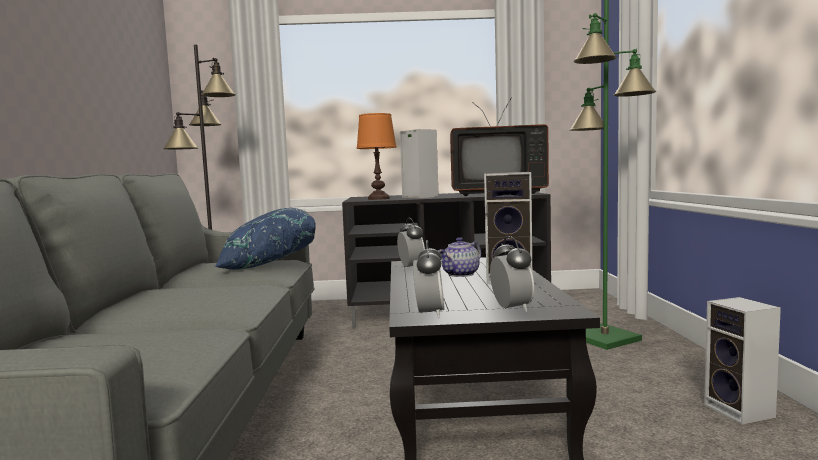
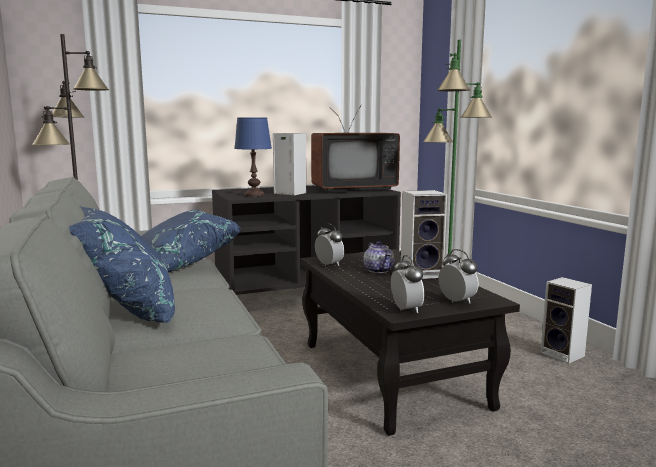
camera: 20 degrees left, 5 degrees up
(144, 298) = (126, 311): none -> blue pillow
(378, 199) = (254, 195): orange table lamp -> blue table lamp
(461, 274) = (379, 270): teapot -> teapot turned 45 degrees counterclockwise

